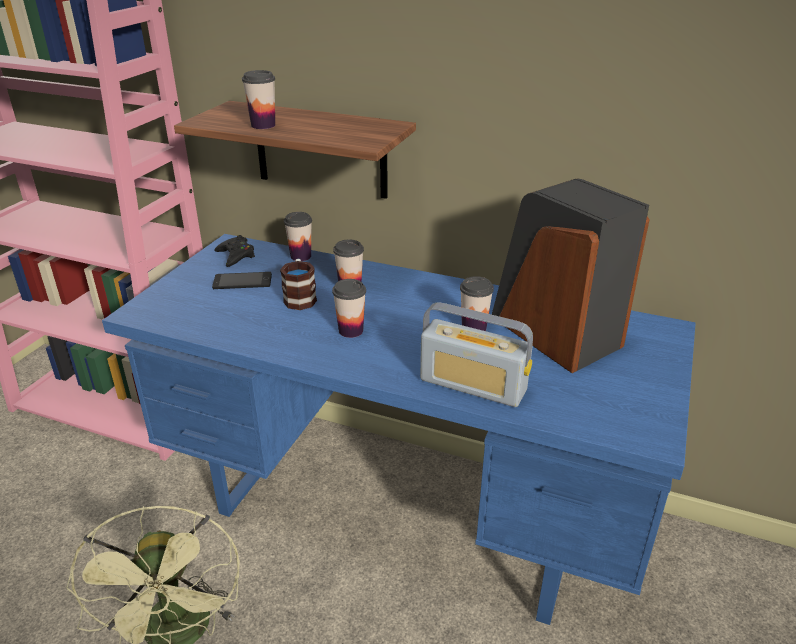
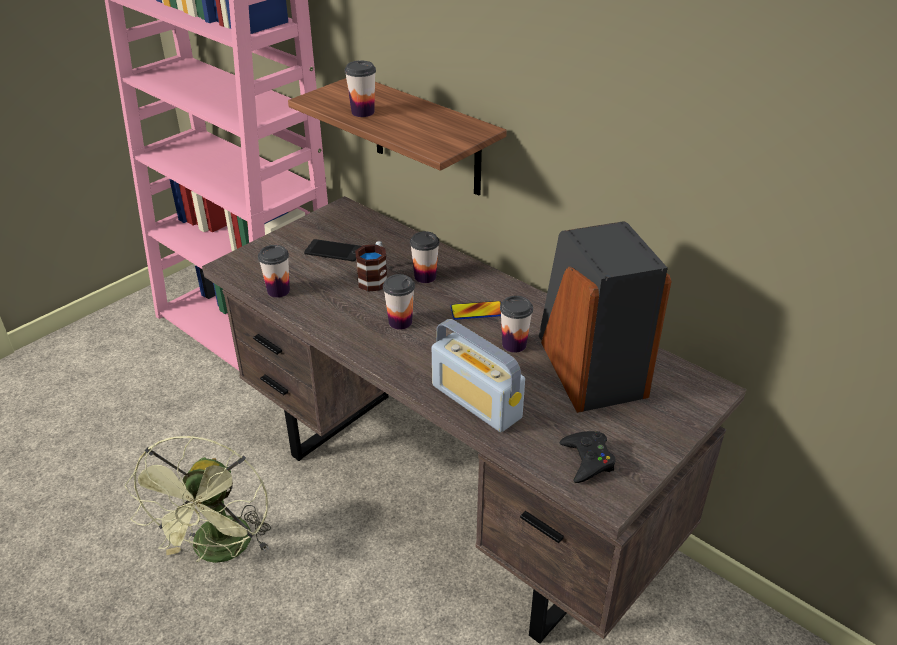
camera: 20 degrees right, 5 degrees up
(236, 256) = (341, 222): black game controller -> black game controller (587, 460)
(300, 256) = (399, 234): cup -> cup (278, 291)
(401, 512) = (451, 499): blue desk -> brown desk
(420, 307) = (477, 311): none -> phone

